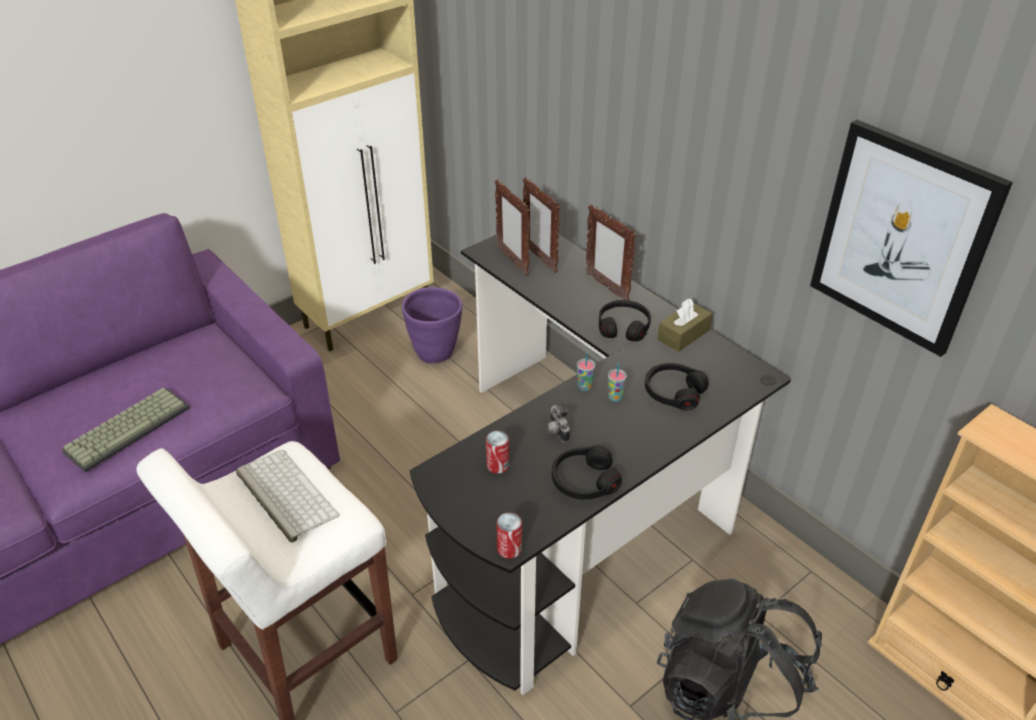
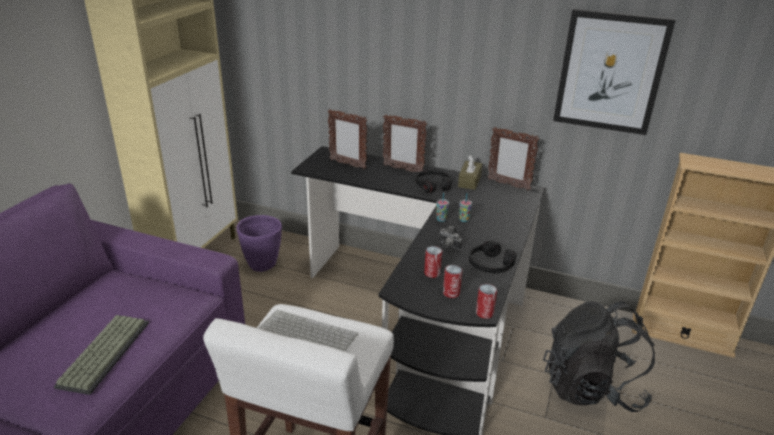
camera: 30 degrees left, 10 degrees down
(495, 503) = (451, 293): none -> can
(512, 261) = (331, 169): picture frame -> picture frame (508, 184)
(673, 392) = (493, 209): black headphones -> none

